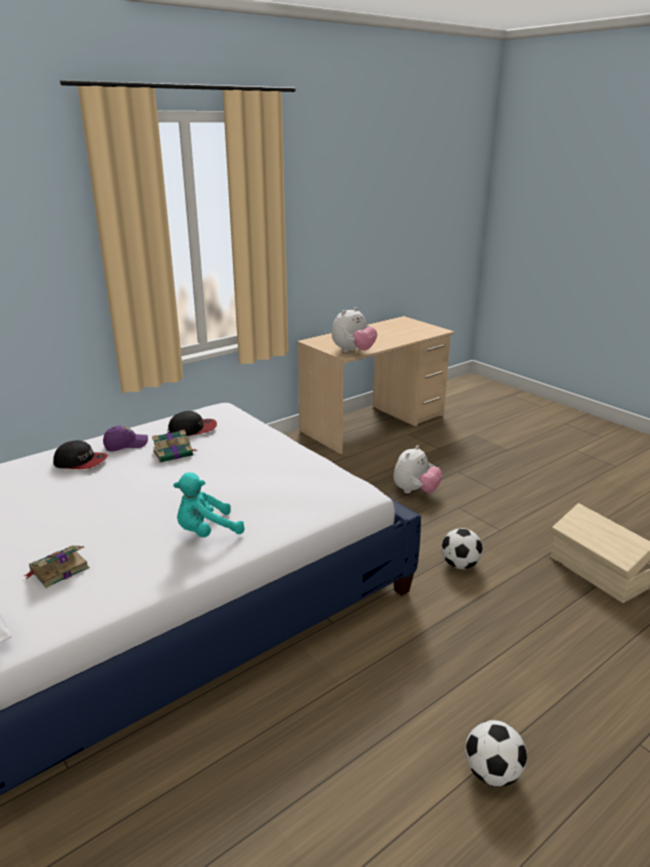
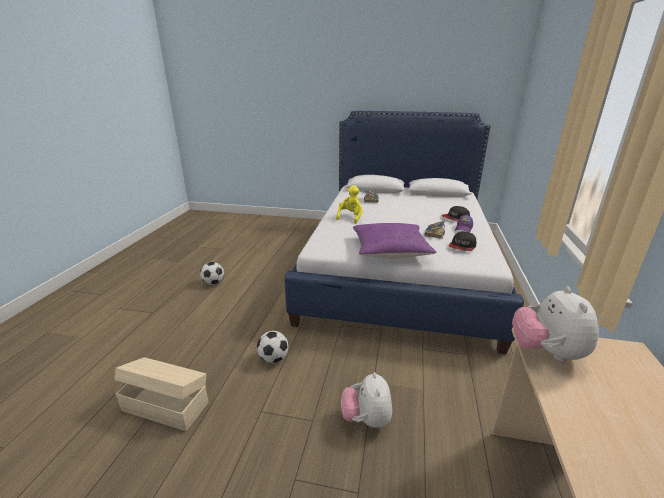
camera: 140 degrees right, 0 degrees up
(206, 532) = (350, 217): turquoise plush toy -> yellow plush toy
(274, 455) = (390, 250): none -> purple pillow

